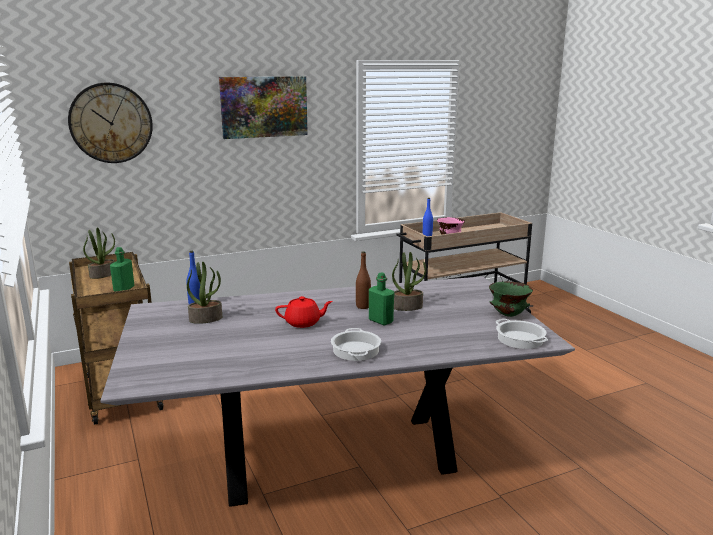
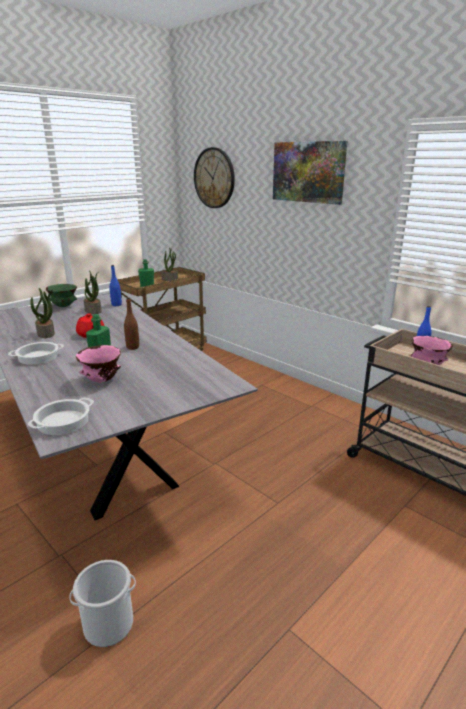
camera: 70 degrees right, 5 degrees up
(407, 306) = (139, 363): potted plant -> potted plant (46, 334)
(442, 322) = (102, 381): none -> pink bowl
(508, 315) = (132, 411): green bowl -> green bowl (64, 306)
(581, 472) = (108, 625): none -> bucket

